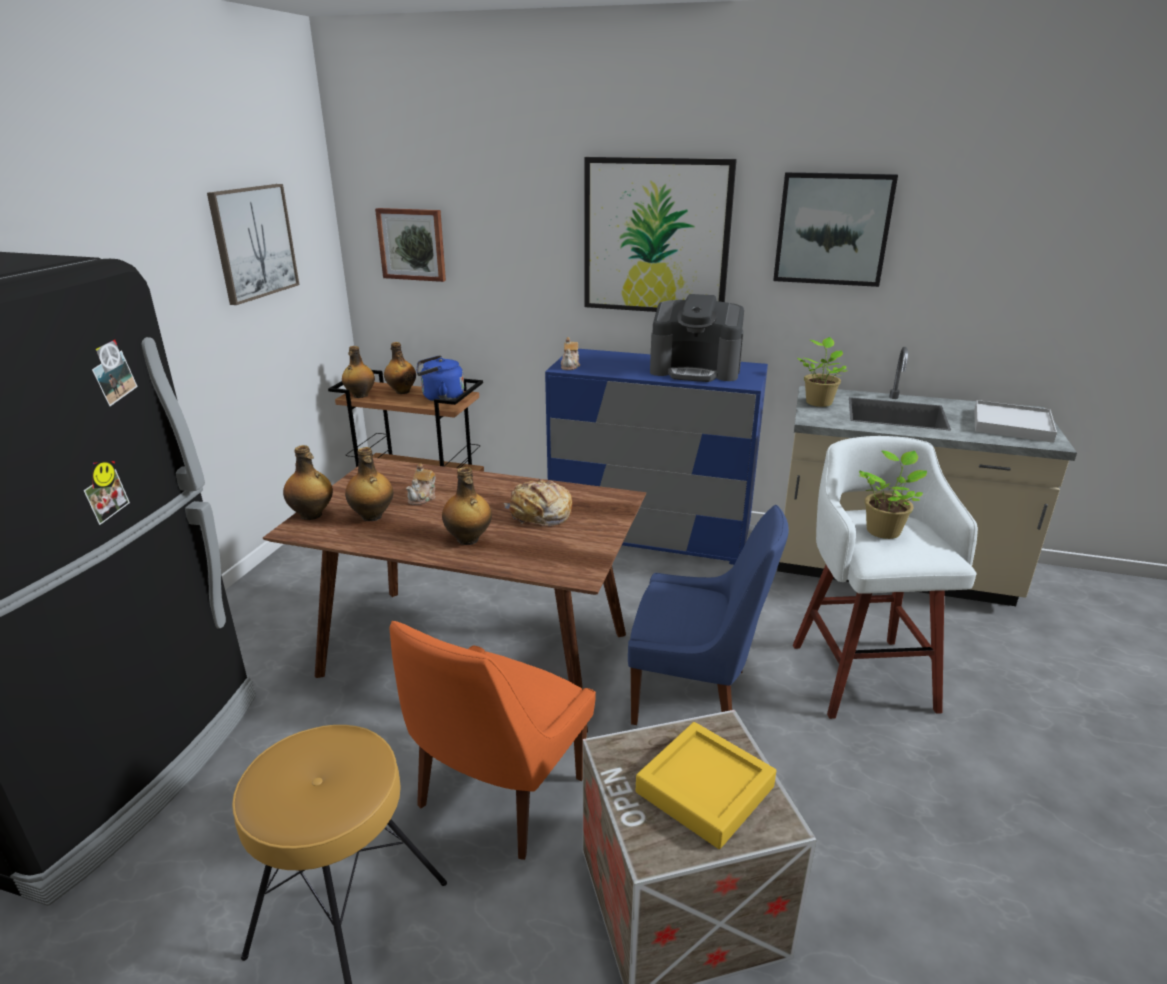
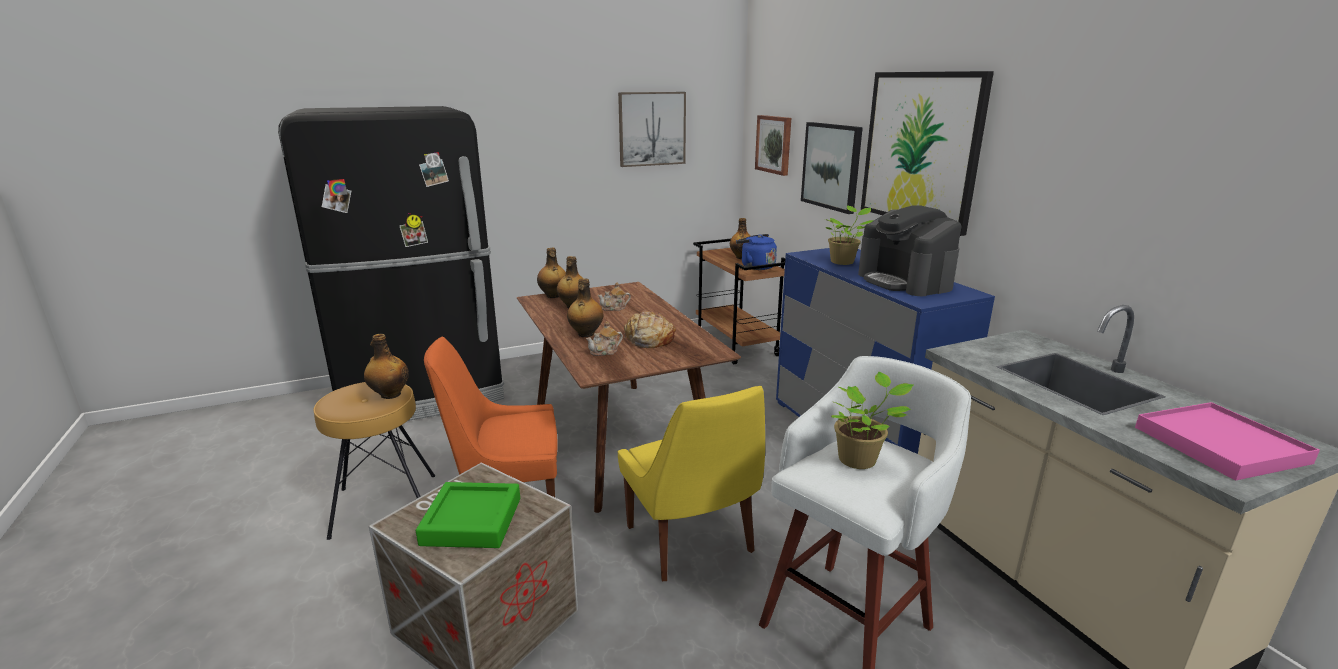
camera: 50 degrees right, 5 degrees down
(360, 395) = (713, 253): bottle -> bottle (390, 395)
(570, 366) = (811, 254): teapot -> teapot (605, 351)
(695, 697) = (691, 542): blue chair -> yellow chair
(704, 789) = (472, 521): yellow tray -> green tray
(818, 402) = (1005, 345): potted plant -> potted plant (843, 262)
(832, 229) = (1079, 151): picture -> picture (832, 166)
(1011, 425) = (1219, 445): white tray -> pink tray

